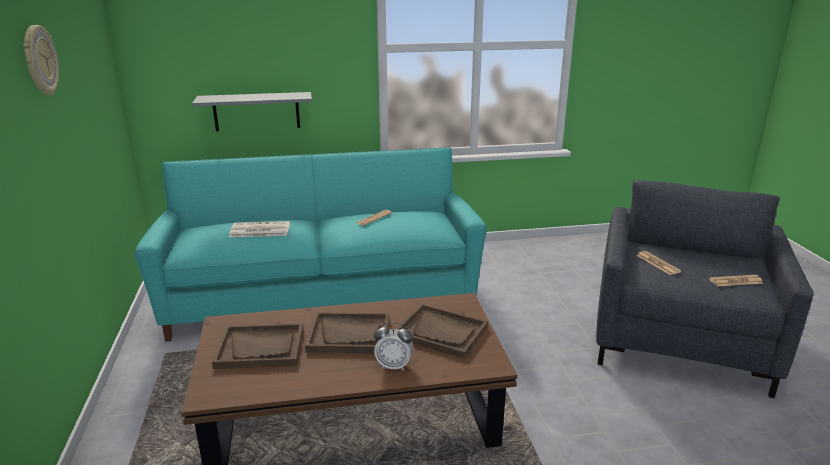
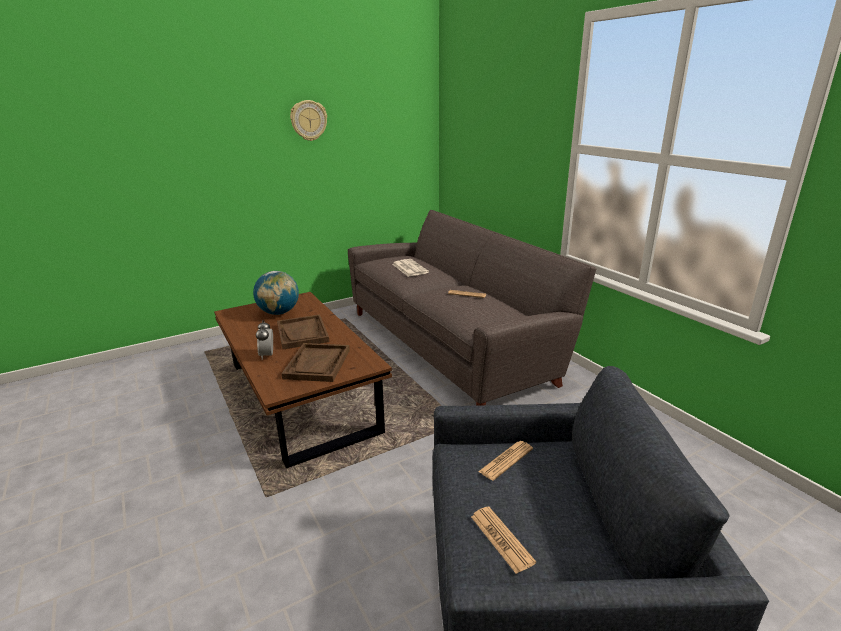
camera: 70 degrees right, 0 degrees up
(256, 111) = (491, 189): grey shelf -> none
(260, 348) = (279, 313): brown tray -> globe
(322, 293) = (451, 344): turquoise sofa -> grey sofa

